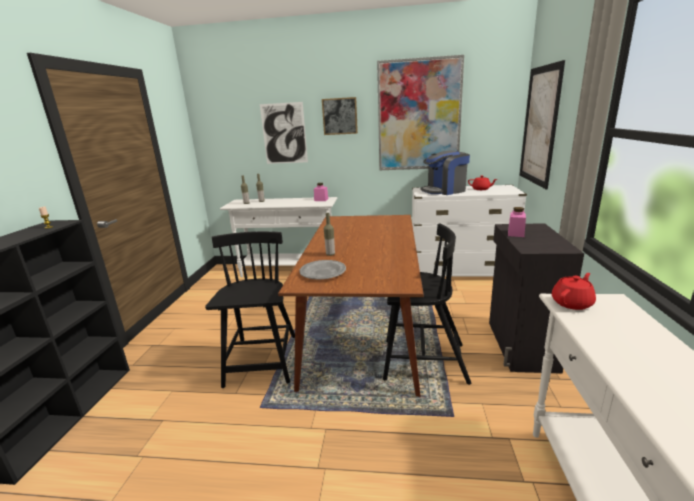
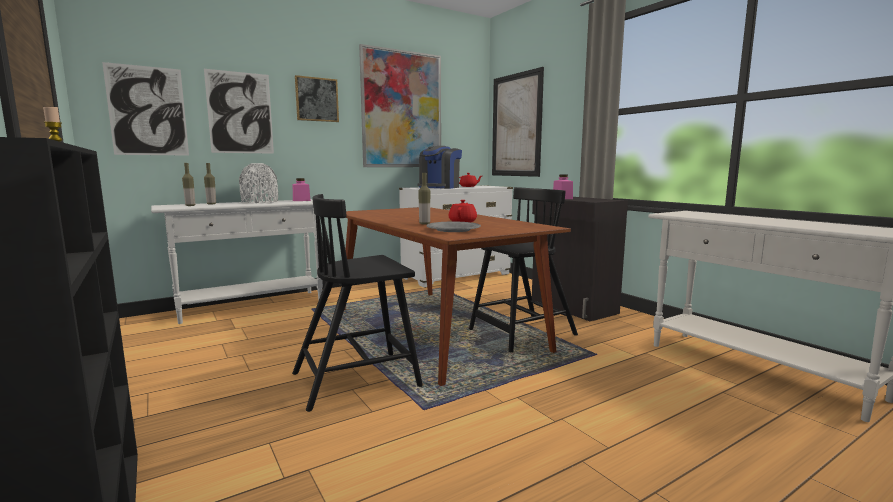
camera: 40 degrees left, 10 degrees down
(230, 138) = (148, 111): none -> picture
(262, 361) = (358, 379): black chair -> black chair turned 75 degrees counterclockwise
(292, 200) = (260, 202): none -> white vase
(572, 303) = (675, 214): red teapot -> red teapot (463, 222)

